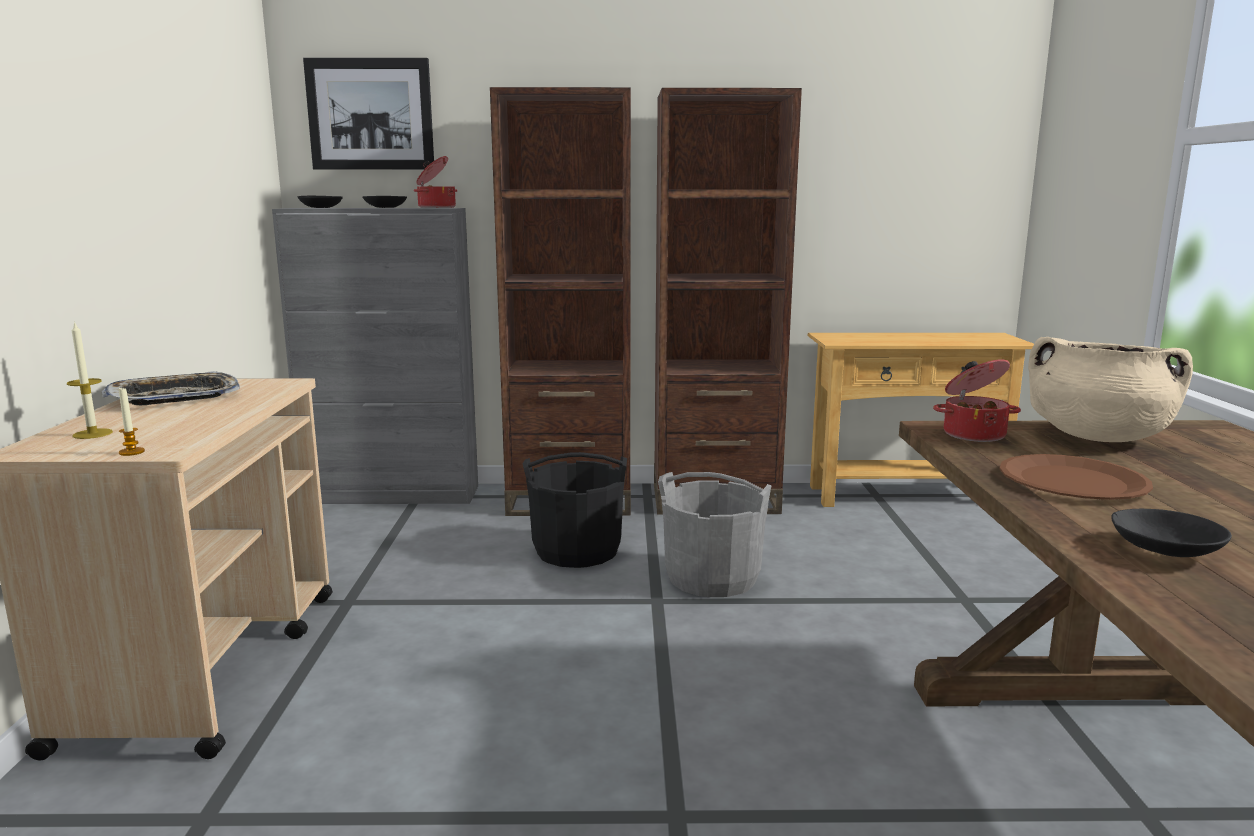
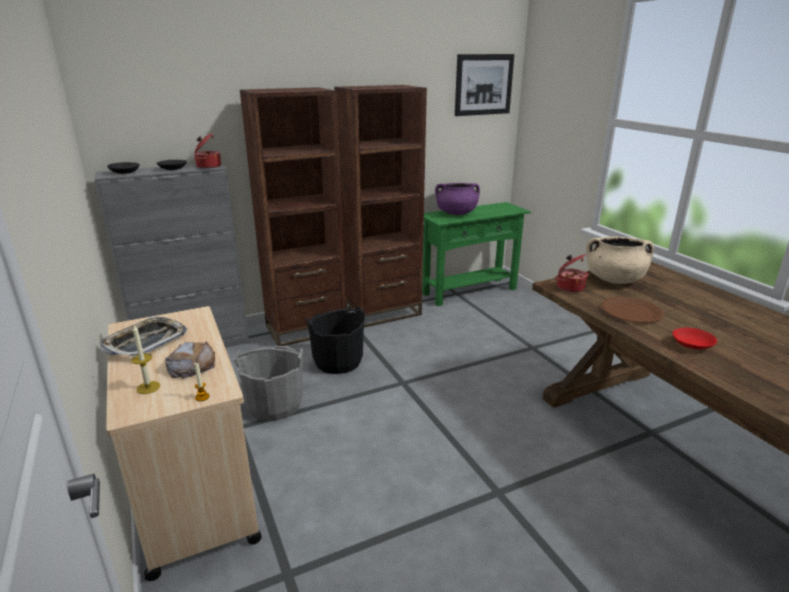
camera: 25 degrees left, 10 degrees up
(182, 423) = (192, 365): none -> bread
(370, 114) = (145, 103): picture -> picture (483, 84)
(712, 578) = (418, 362): grey bucket -> grey bucket (274, 405)
(880, 337) = (456, 213): none -> purple cooking pot
(905, 496) = (469, 291): beige console table -> green console table
(1163, 549) = (691, 345): black bowl -> red bowl

